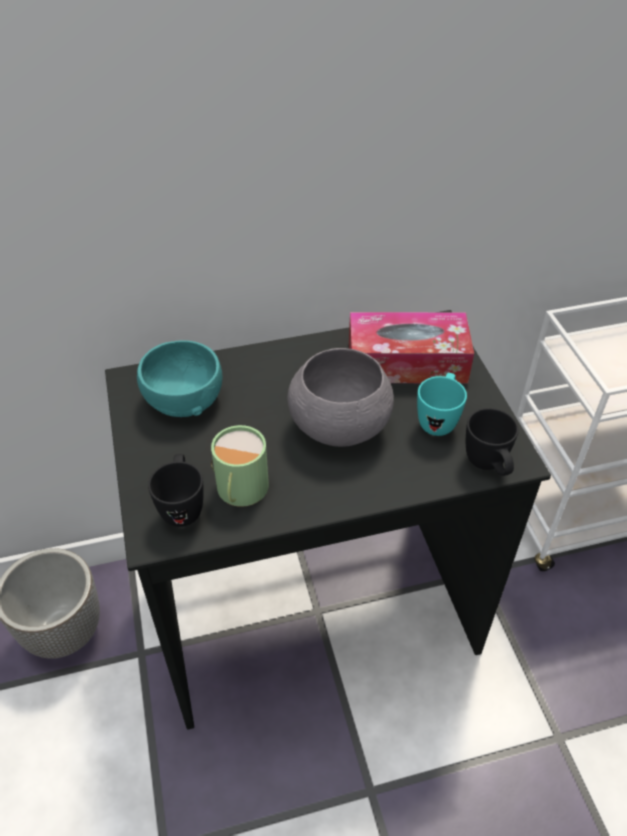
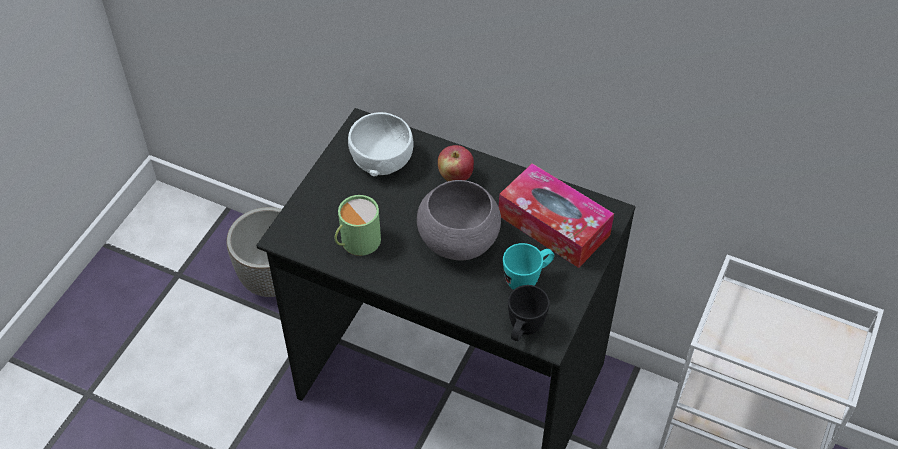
camera: 40 degrees right, 5 degrees up
(182, 506) = (316, 229): black mug -> none
(183, 399) = (381, 159): turquoise bowl -> white bowl
(273, 373) = (455, 176): none -> apple

